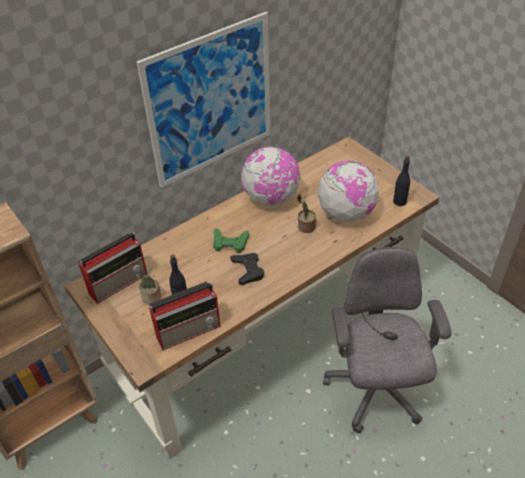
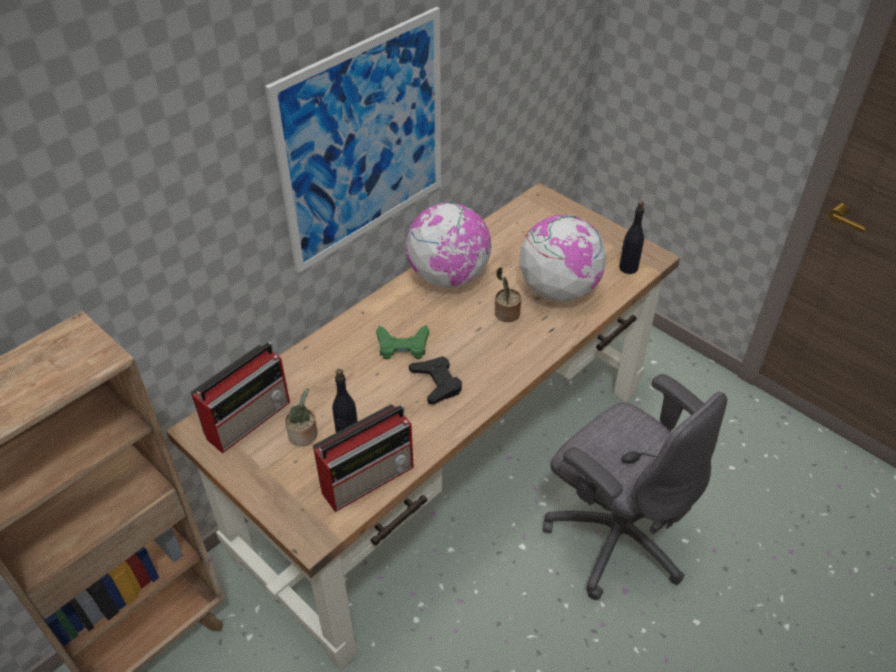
camera: 10 degrees left, 0 degrees up
(375, 391) = (615, 535): grey office chair -> grey office chair turned 150 degrees clockwise

